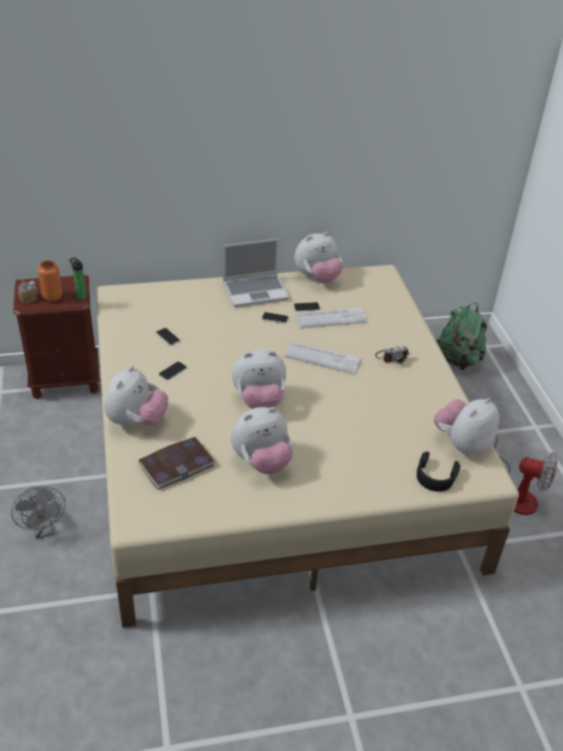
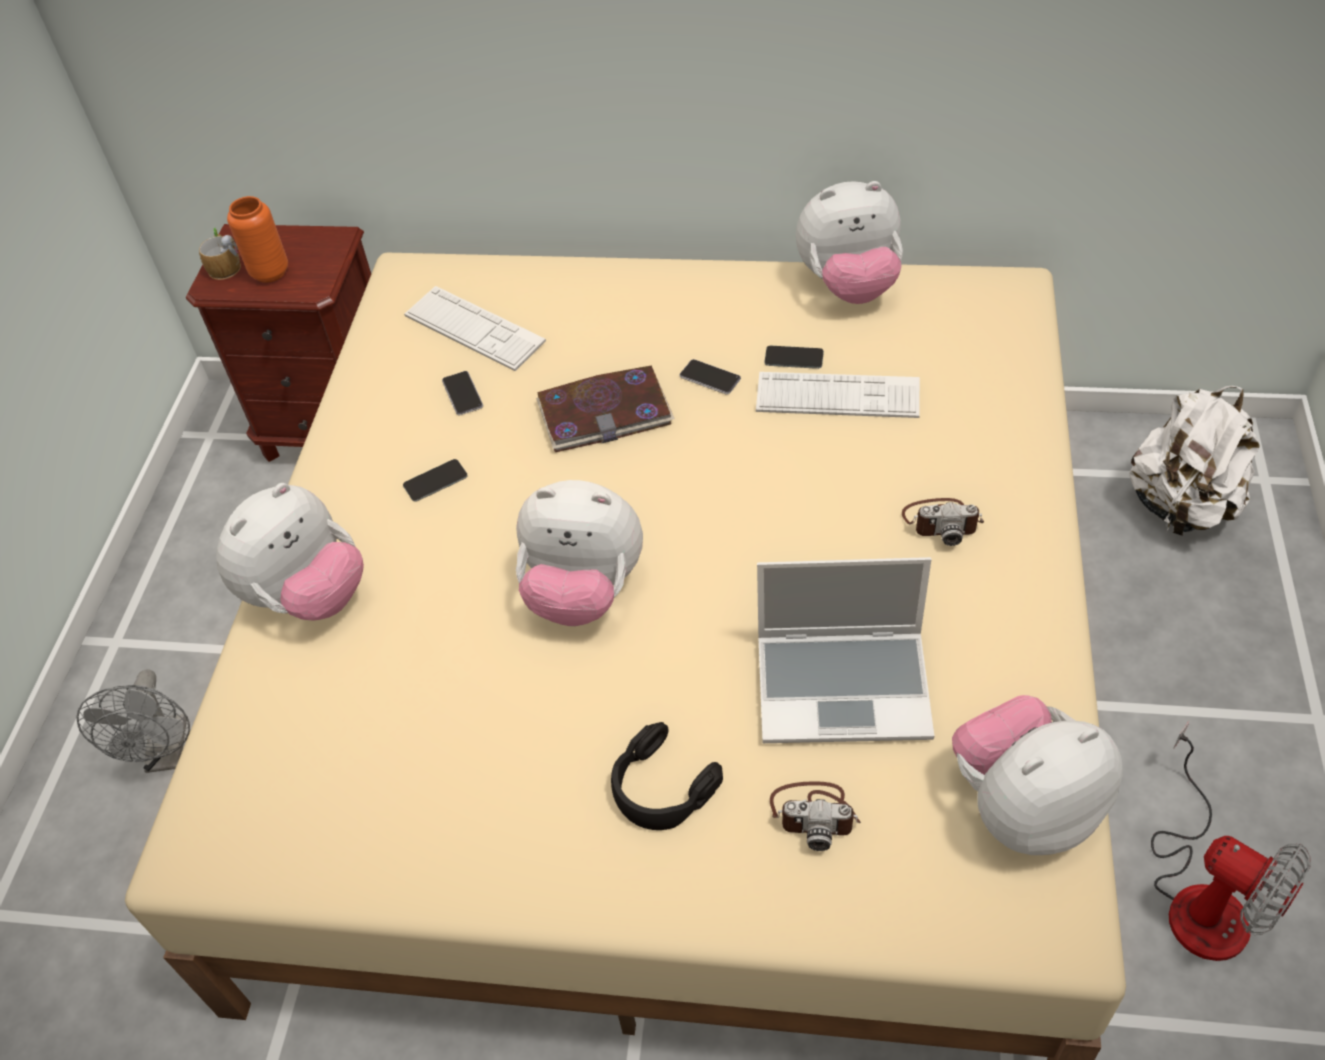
camera: 25 degrees right, 10 degrees up
(80, 296) = (322, 277): bottle -> none
(177, 465) = (338, 724): book -> book (605, 413)
(256, 291) = (697, 303): laptop -> laptop (845, 686)
(261, 462) = (520, 755): plush toy -> none
(322, 358) = (773, 500): keyboard -> keyboard (474, 329)
(387, 460) = (814, 813): none -> camera
(435, 476) = (915, 890): black headphones -> black headphones (661, 787)
(458, 360) = (1181, 506): green backpack -> white backpack

